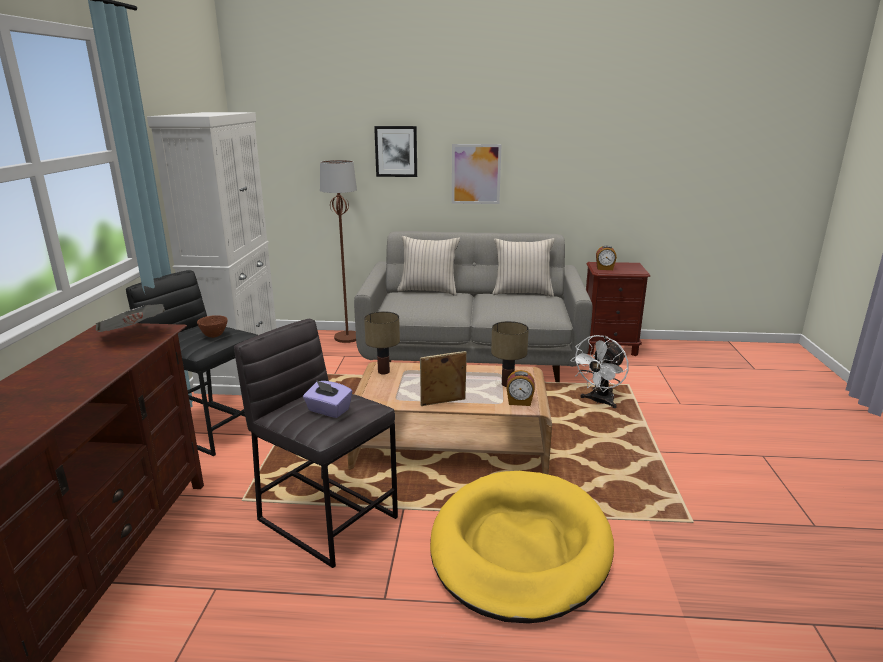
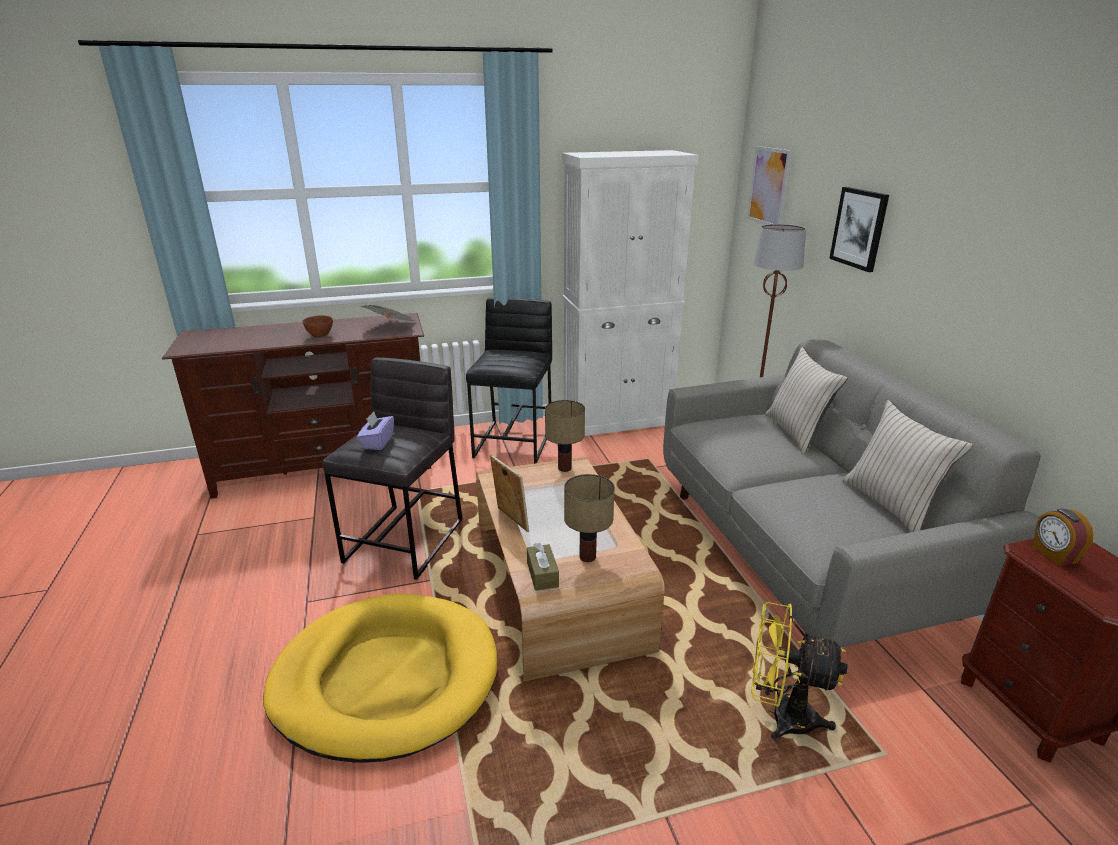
camera: 70 degrees right, 5 degrees up
(214, 335) = (507, 362): brown bowl -> brown bowl (320, 336)
(476, 174) = (943, 291): picture -> picture (768, 186)
(519, 402) = (542, 574): alarm clock -> brown tissue box
(599, 402) = (780, 715): white fan -> yellow fan

